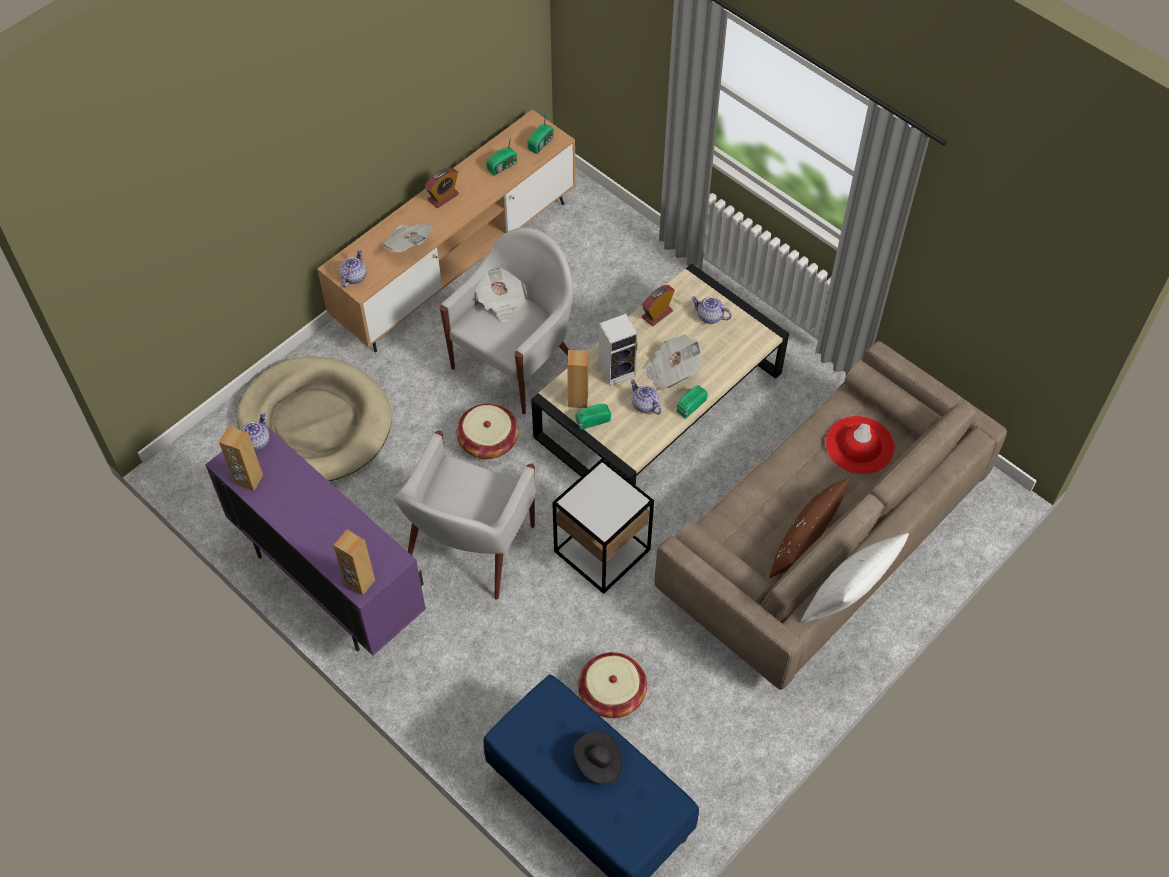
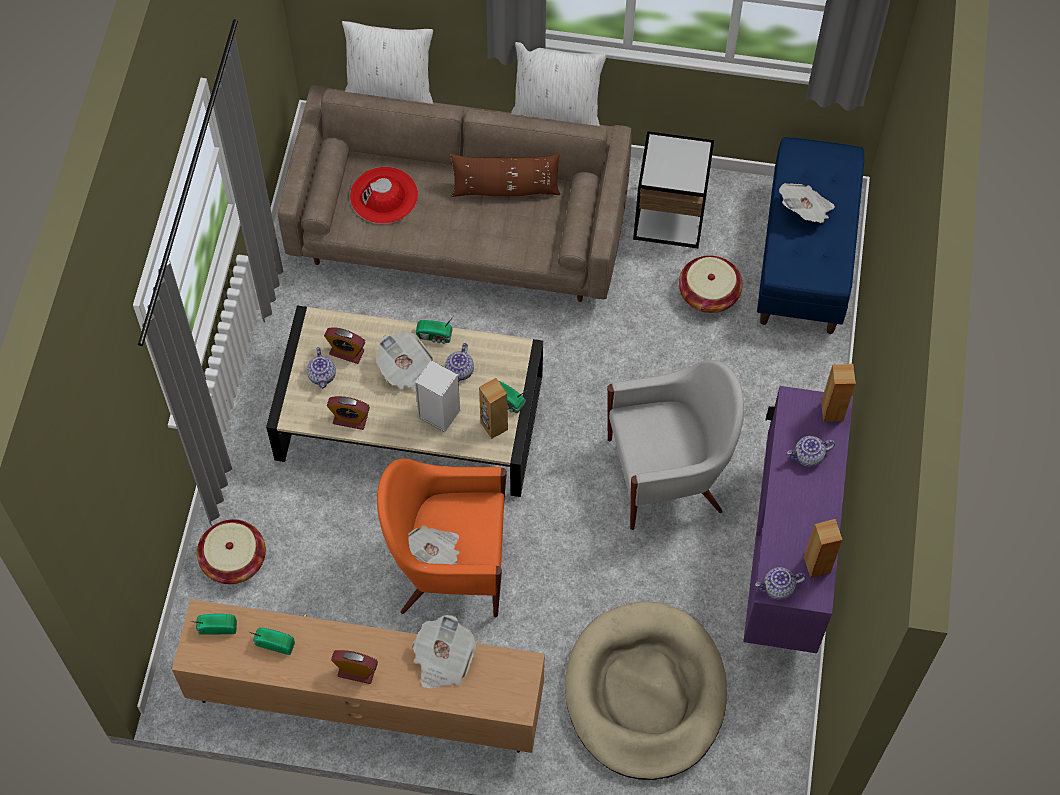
camera: 125 degrees left, 5 degrees up
(354, 276) = (517, 683): teapot -> teapot (808, 457)
(488, 441) = (552, 531): basket -> basket (234, 560)
(515, 362) = (448, 565): white armchair -> orange armchair
(598, 763) = (805, 211): black hat -> newspaper
(602, 551) = (591, 374): side table -> side table (670, 216)
(719, 342) = (346, 352): none -> alarm clock
(959, 483) = (390, 91): none -> white pillow

